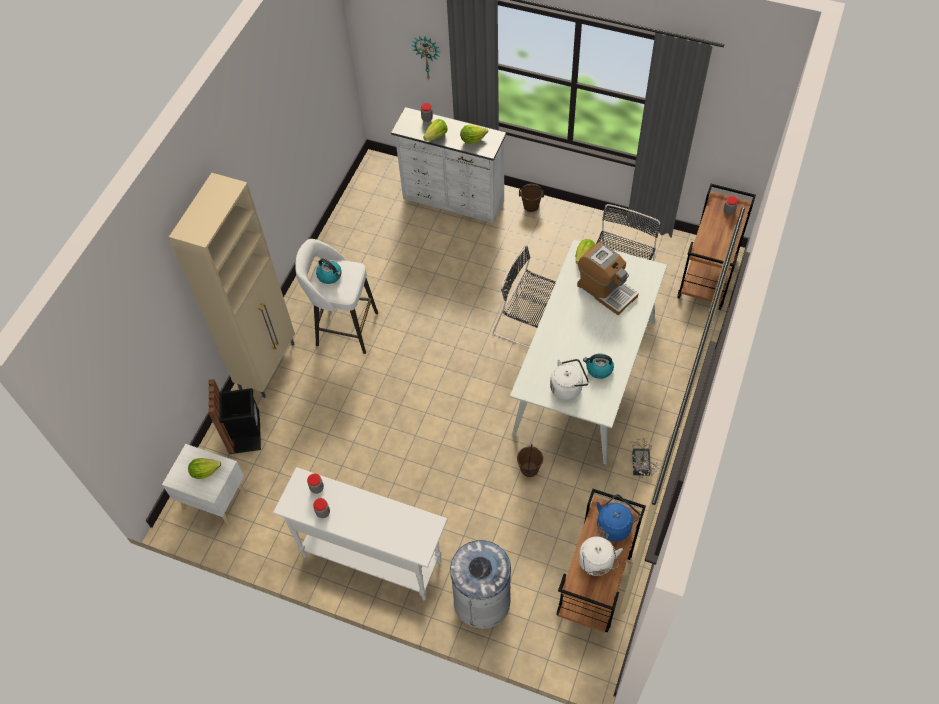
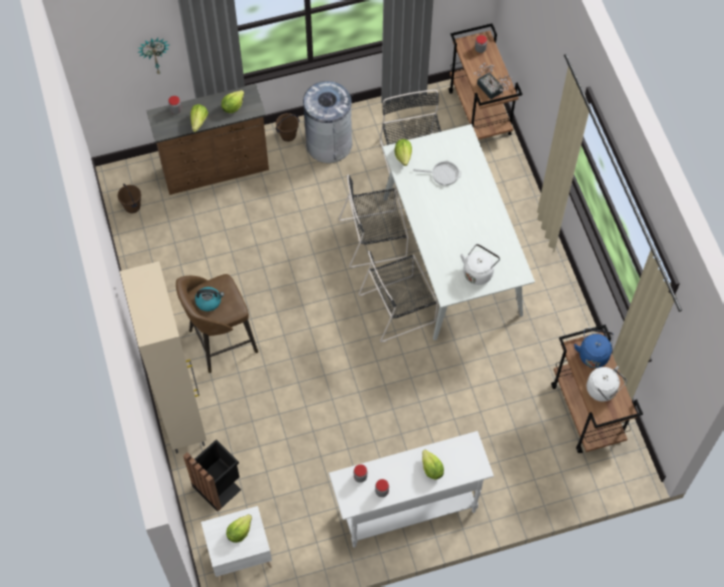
camera: 40 degrees left, 5 degrees up
(345, 328) = (221, 342): white stool -> brown stool
(379, 523) = (431, 469): none -> lettuce
(453, 201) = (216, 170): white dresser -> brown dresser
(482, 601) = (517, 482): grey trash can -> grey trash can (329, 143)
(506, 390) = (399, 307): none -> black chair
(529, 469) = (469, 358): brown bucket -> brown bucket (132, 207)
(598, 369) = (489, 242): kettle -> none
(606, 290) = (443, 174): coffee machine -> frying pan
(640, 467) = (549, 301): potted plant -> potted plant (491, 90)

